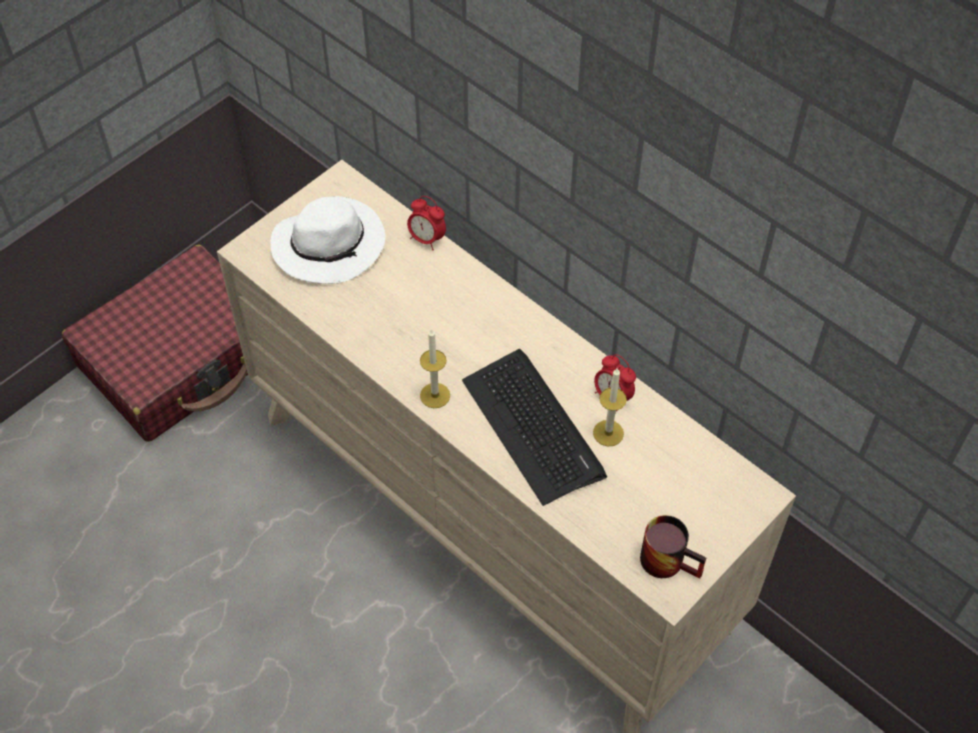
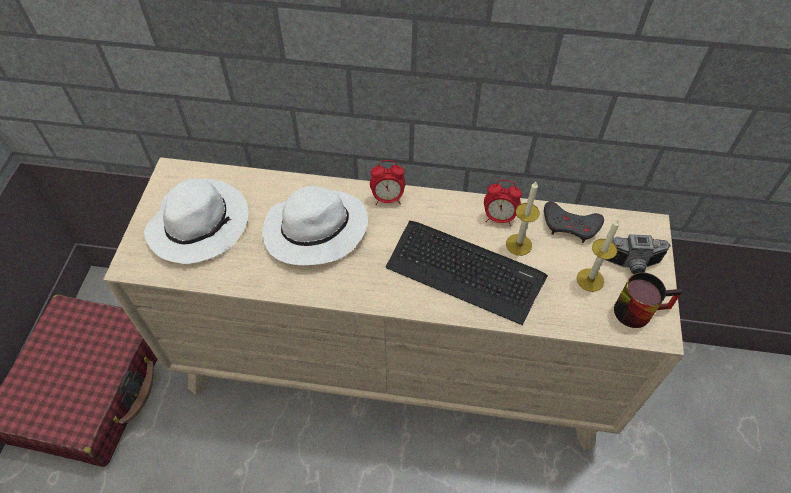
camera: 35 degrees left, 0 degrees up
(425, 309) = (314, 231): none -> white hat
(426, 239) = (273, 180): alarm clock -> alarm clock (387, 198)
(435, 395) = (374, 291): candle -> candle (590, 280)
(679, 445) = (570, 225): none -> grey game controller
(705, 519) = (632, 265): none -> camera

